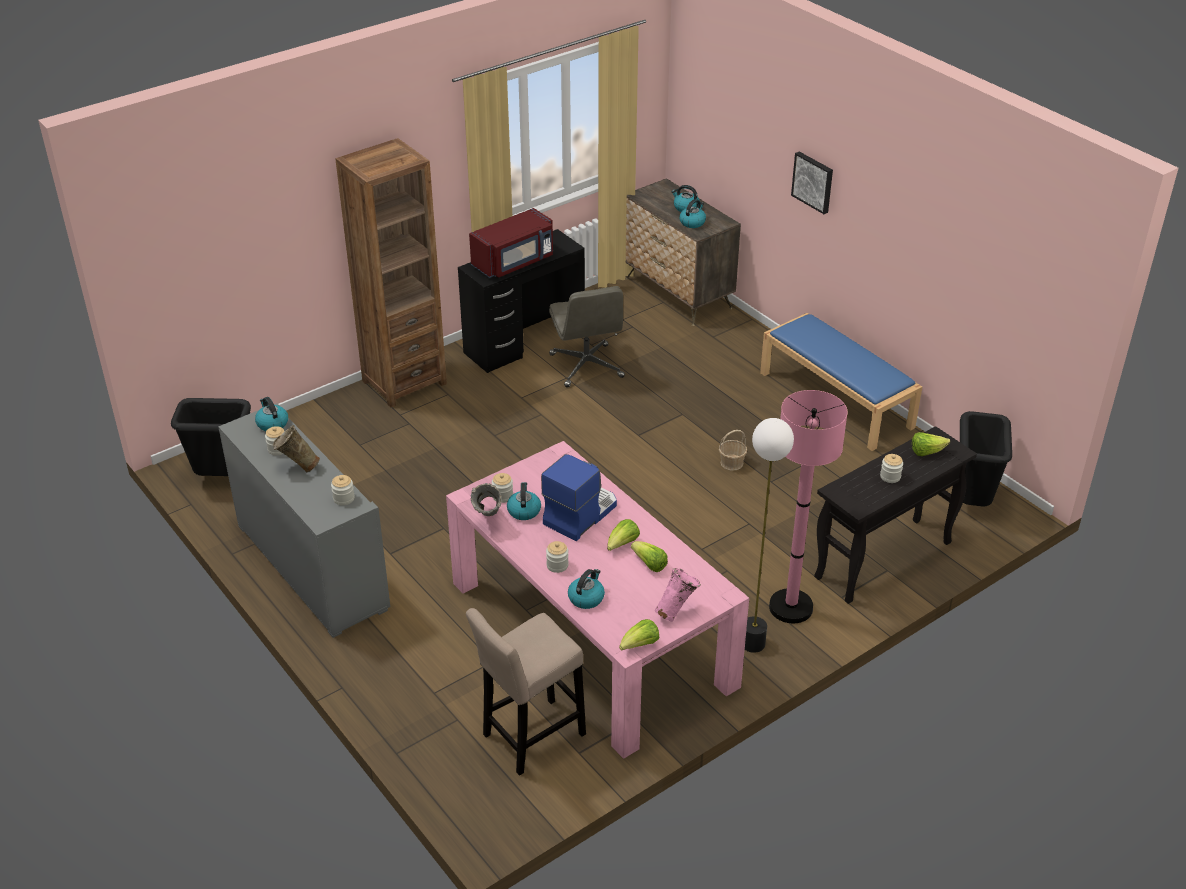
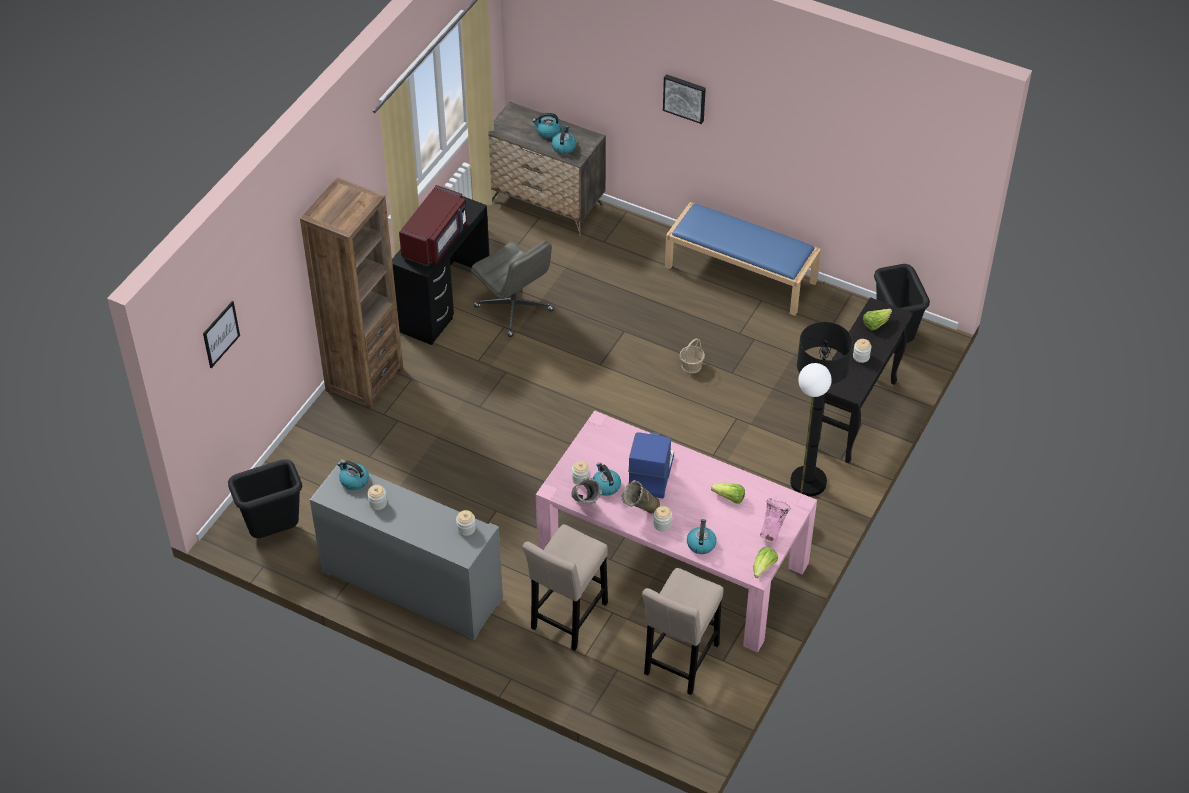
camera: 25 degrees left, 10 degrees up
(202, 237) = (221, 334): none -> picture
(297, 468) = (408, 515): beige vase -> beige vase (639, 512)
(441, 651) = (567, 619): none -> beige stool
(622, 544) = (699, 488): lettuce -> none
(791, 607) = (808, 482): pink floor lamp -> black floor lamp

